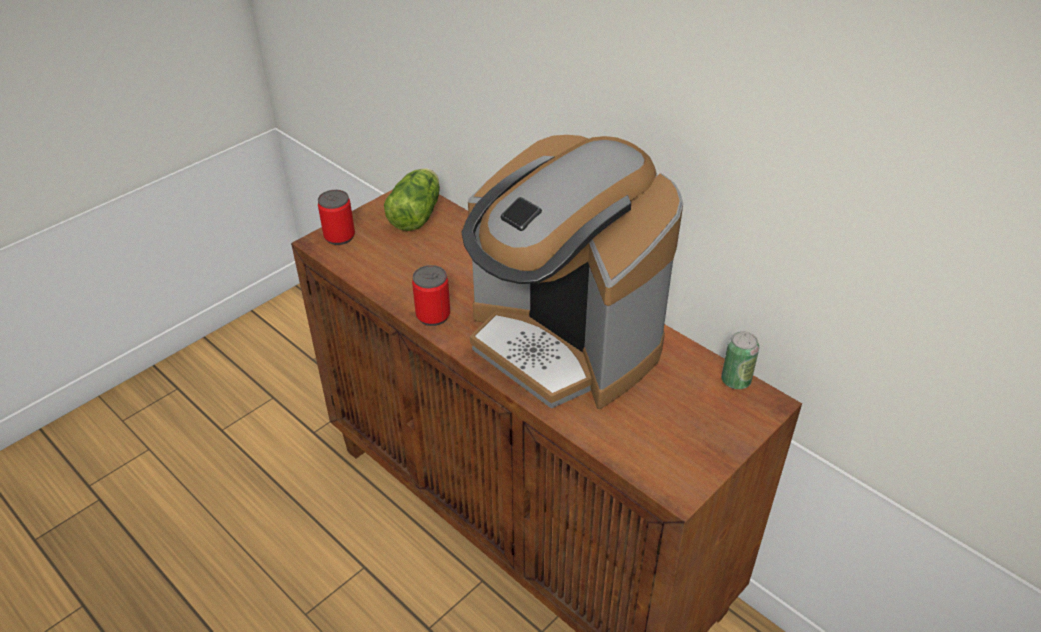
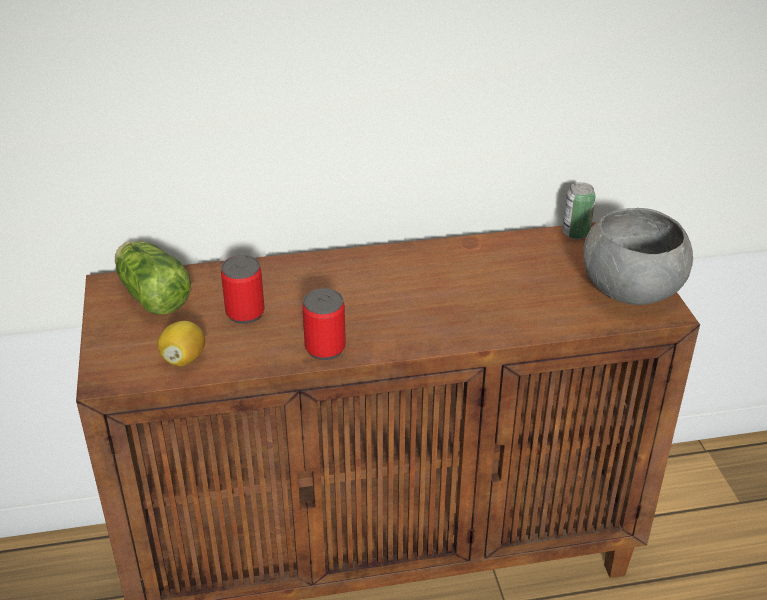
camera: 55 degrees left, 5 degrees down
(339, 236) = (116, 360): can -> can (245, 313)
(365, 261) = (183, 359): none -> lemon
(563, 343) = (447, 291): coffee machine -> none
(687, 451) = (630, 289): none -> grey bowl

